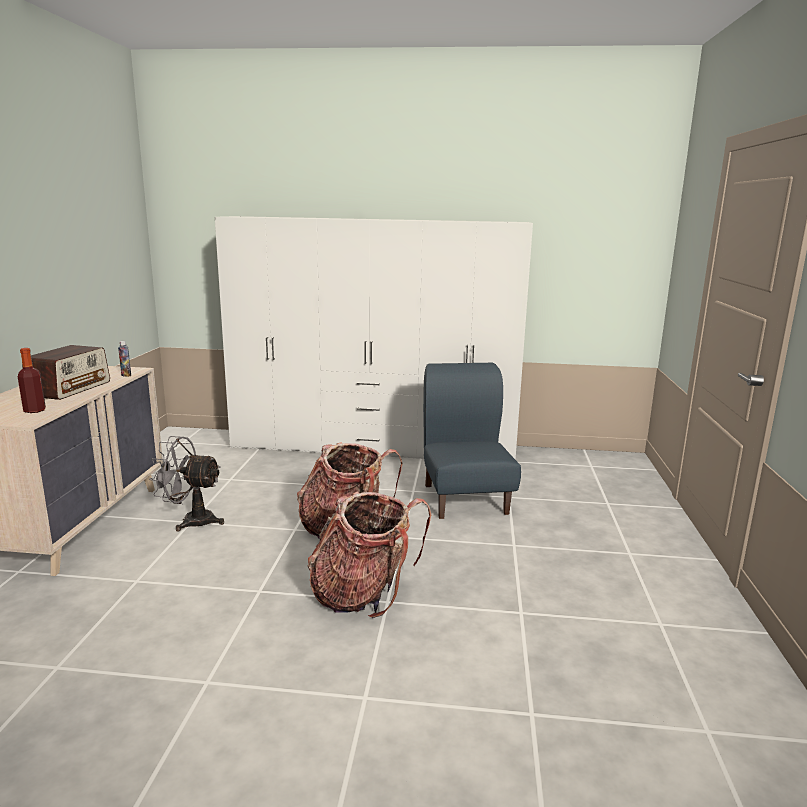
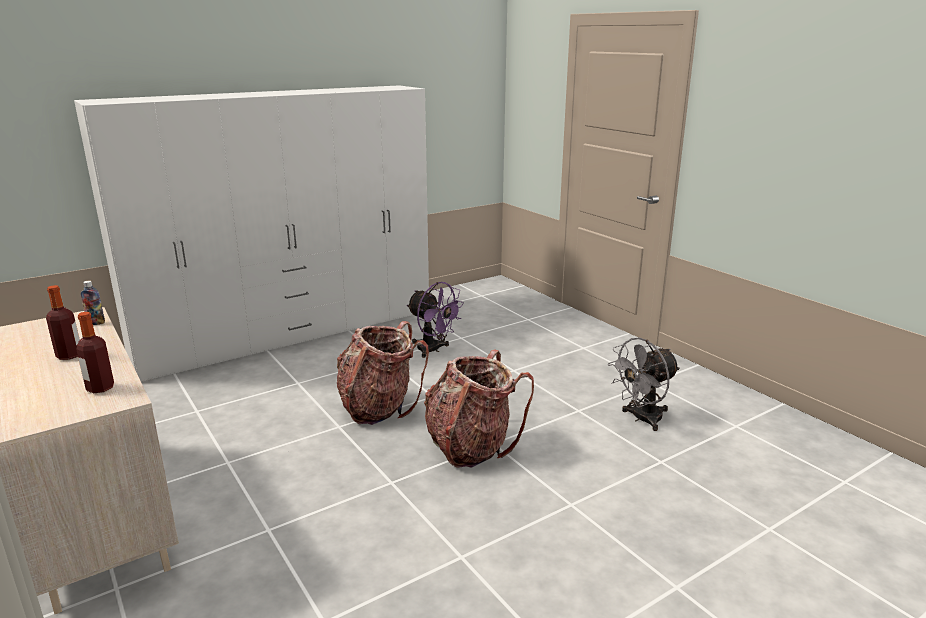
camera: 40 degrees left, 5 degrees up
(70, 388) = (69, 355): radio -> bottle
(191, 521) = (226, 461): grey fan -> grey fan (641, 419)
(465, 498) = (433, 350): blue chair -> purple fan

